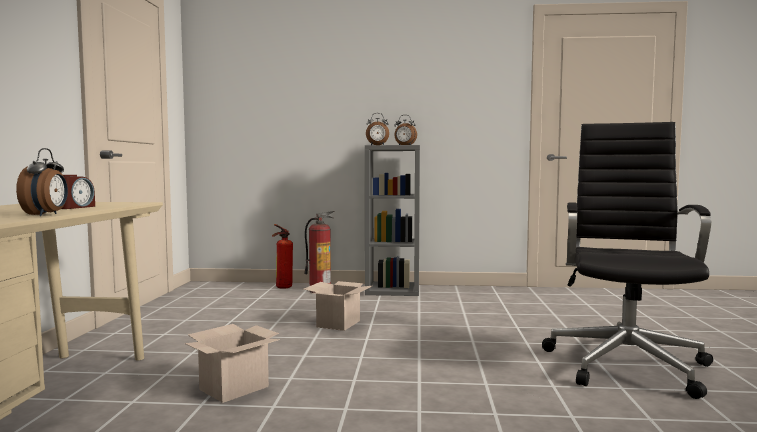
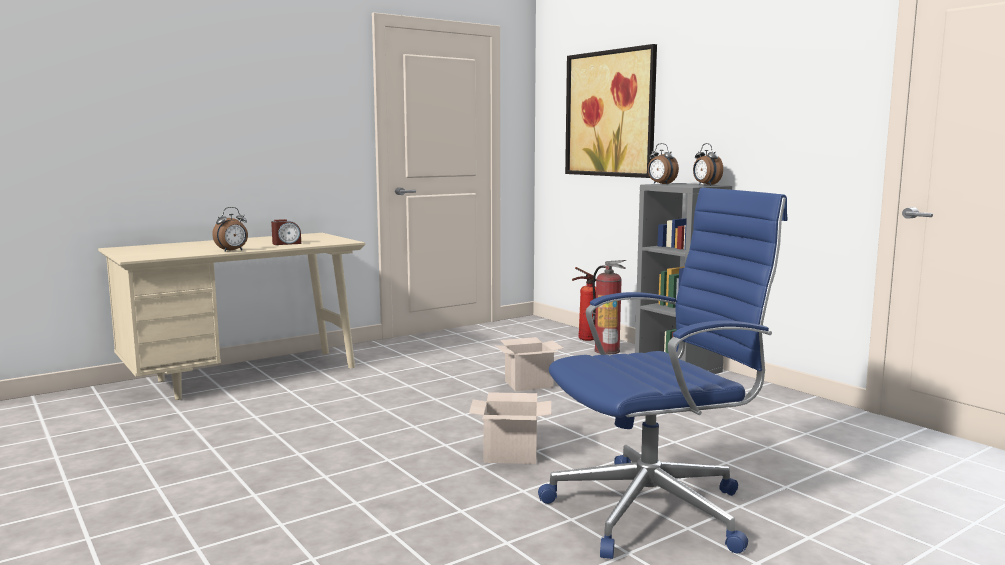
camera: 50 degrees right, 5 degrees up
(235, 387) = (346, 403): cardboard box -> cardboard box (512, 454)
(285, 92) = (610, 114): none -> picture
(626, 363) = (655, 510): black office chair -> blue office chair

